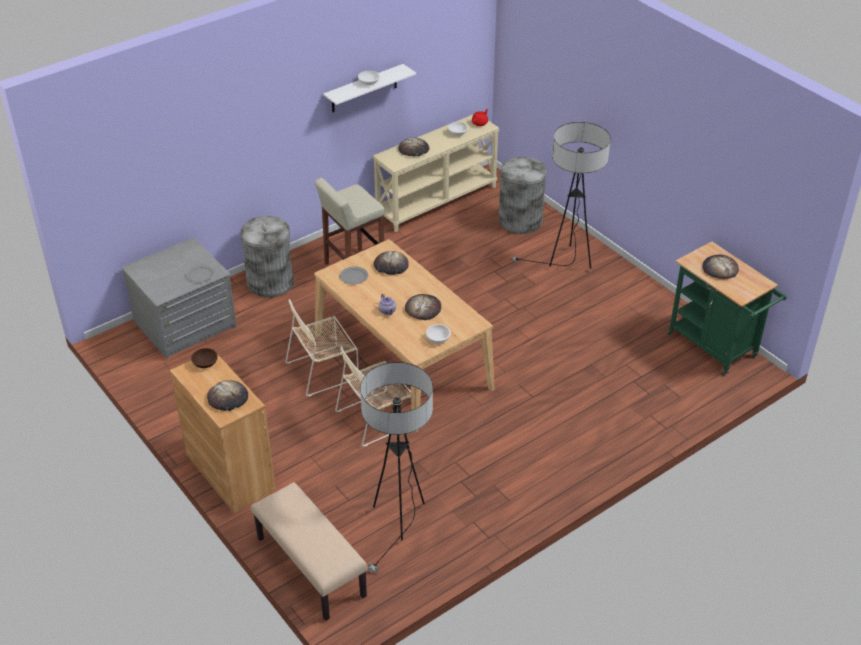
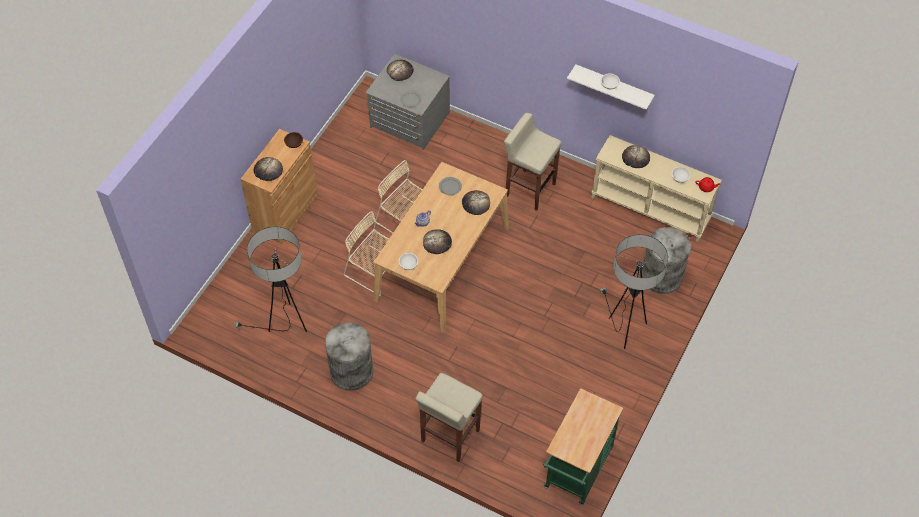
camera: 65 degrees right, 15 degrees up
(271, 282) = (482, 147): grey trash can -> grey trash can (351, 372)
(310, 567) = (227, 291): beige bench -> none
(631, 426) = (449, 436): none -> beige stool
(720, 268) = (587, 423): bread -> bread (400, 71)

